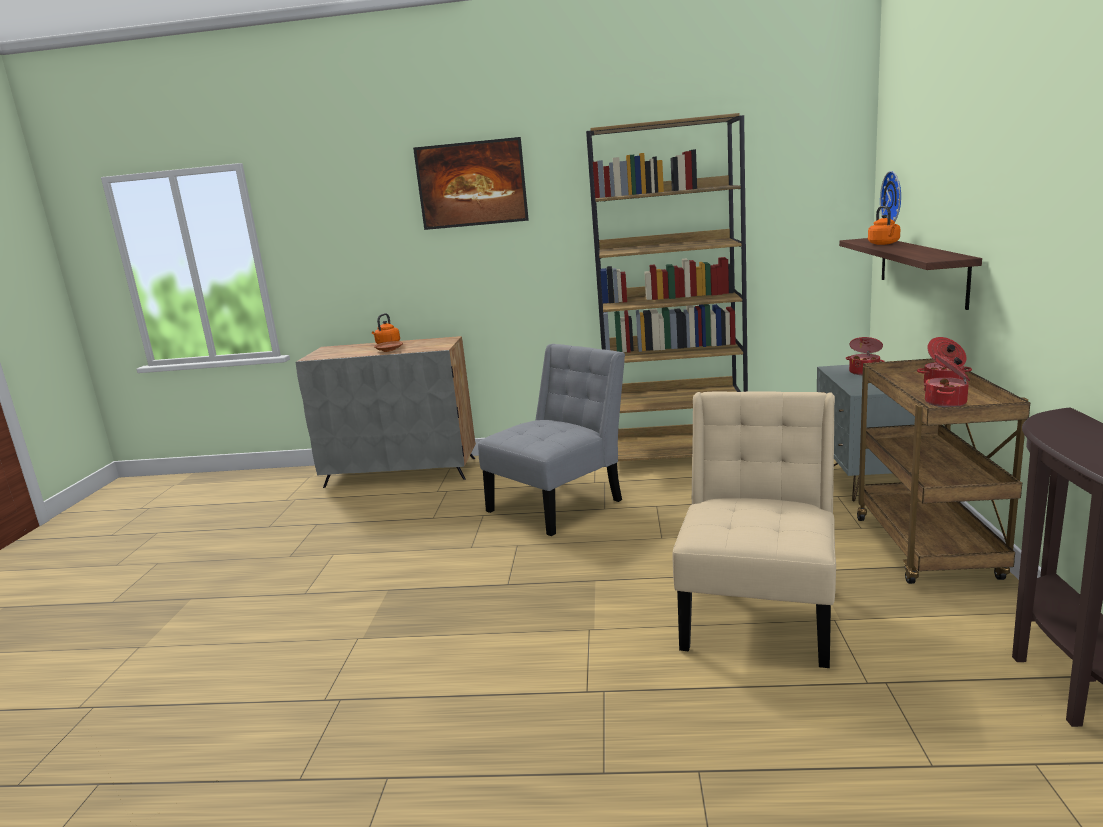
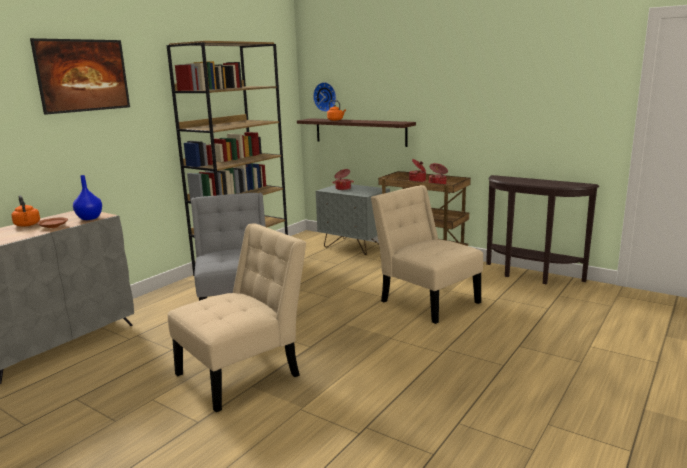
camera: 60 degrees left, 0 degrees up
(413, 573) = (244, 373): none -> beige chair
(427, 348) = (89, 218): none -> blue vase

